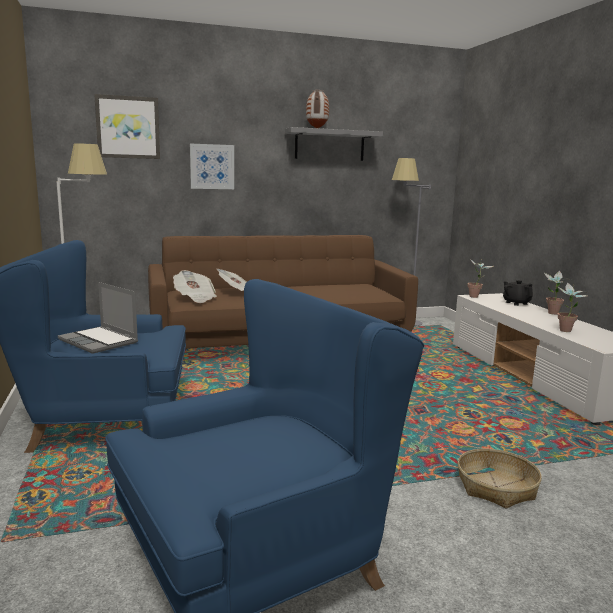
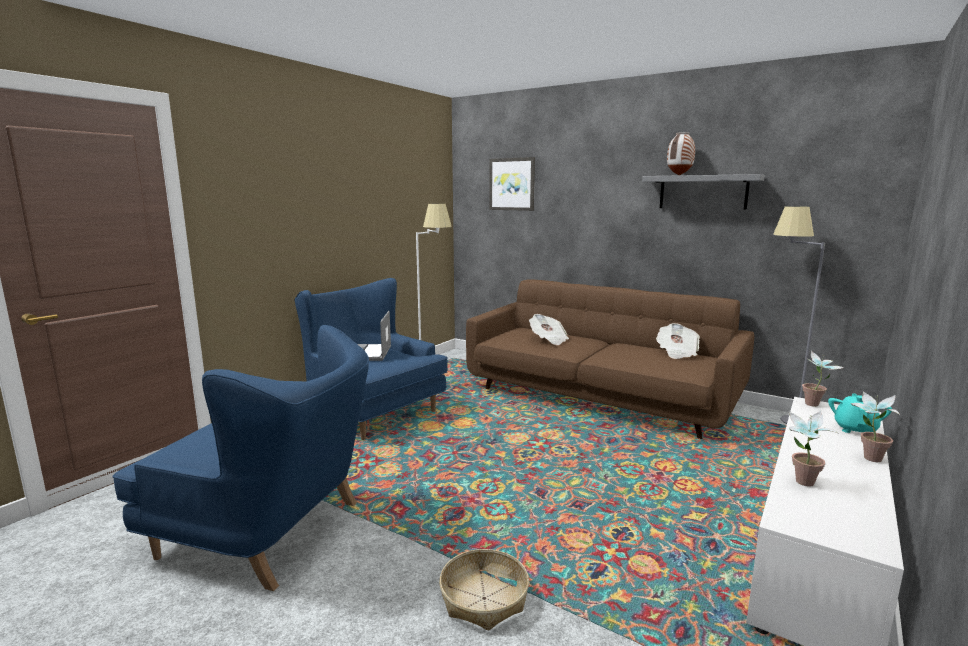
camera: 50 degrees right, 0 degrees up
(195, 298) = (507, 337): newspaper -> newspaper (676, 352)
(212, 166) = (576, 217): picture -> none
(516, 303) = (855, 429): black teapot -> turquoise teapot

